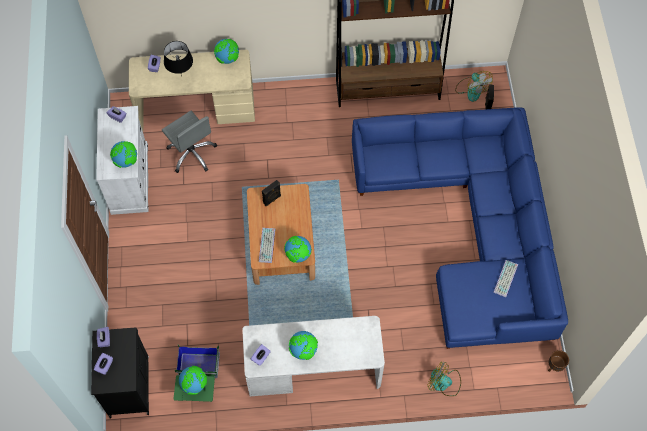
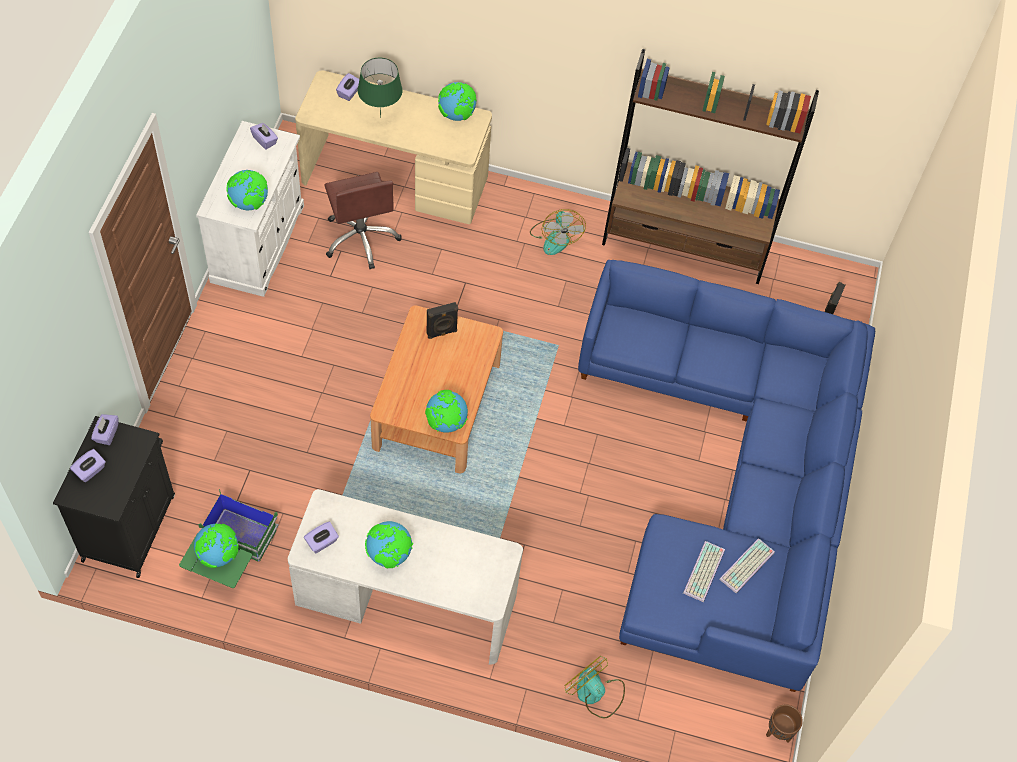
camera: 15 degrees right, 5 degrees down
(181, 76) = (380, 117): black table lamp -> green table lamp
(192, 153) = (361, 238): grey office chair -> brown office chair
(267, 246) = (407, 394): keyboard -> keyboard (704, 572)
(471, 89) = (812, 285): fan -> fan (555, 237)

